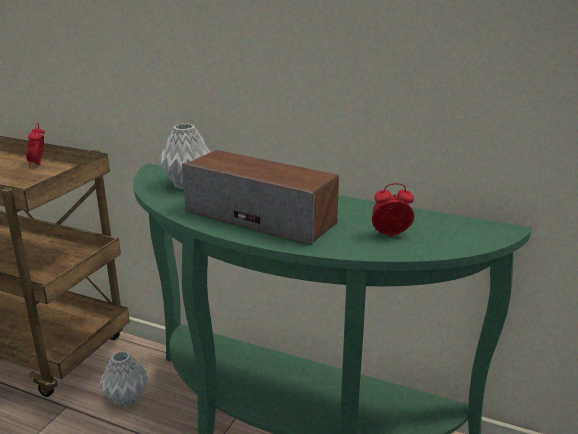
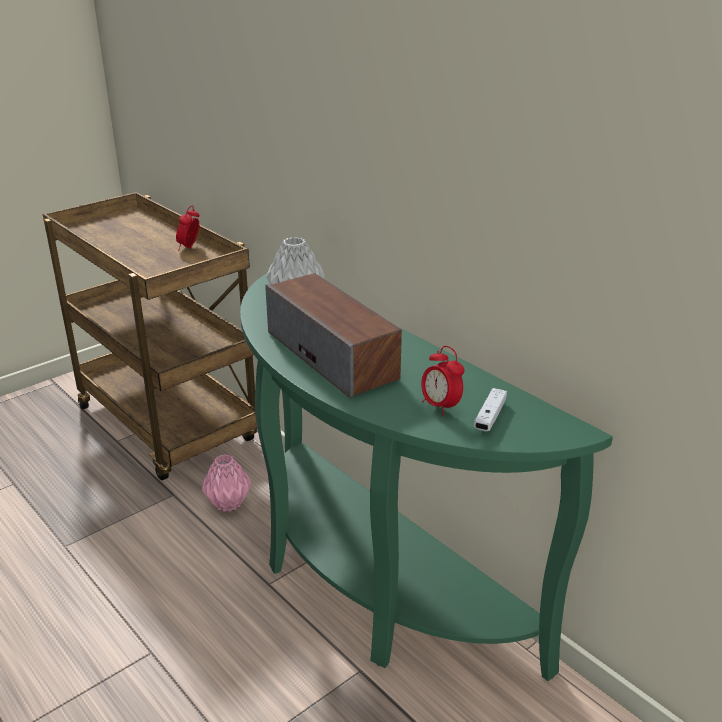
camera: 25 degrees right, 5 degrees up
(127, 399) = (228, 504): grey vase -> pink vase
(390, 235) = (440, 406): alarm clock -> alarm clock turned 150 degrees counterclockwise
(435, 234) = (490, 417): none -> white game controller

